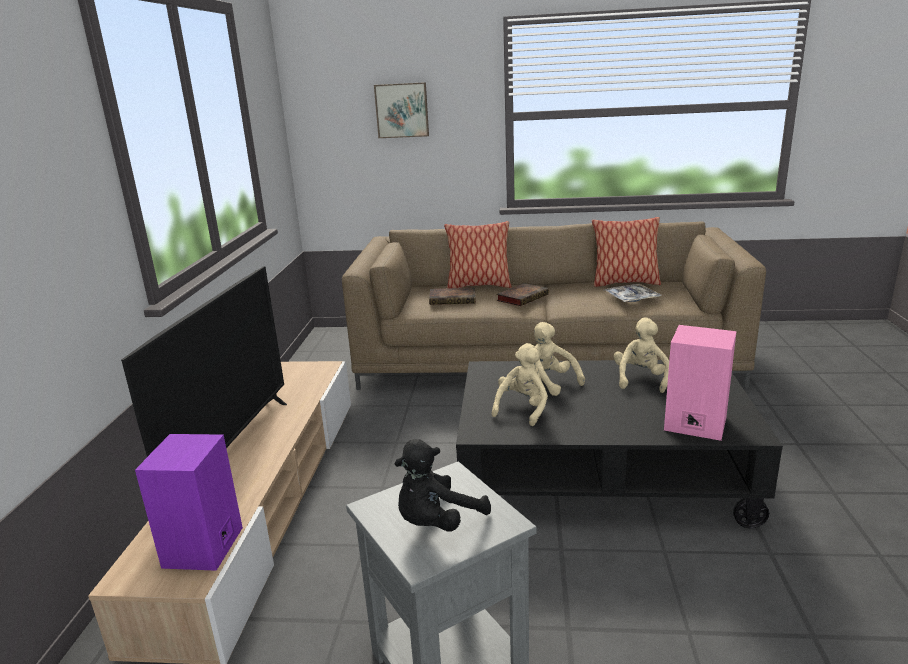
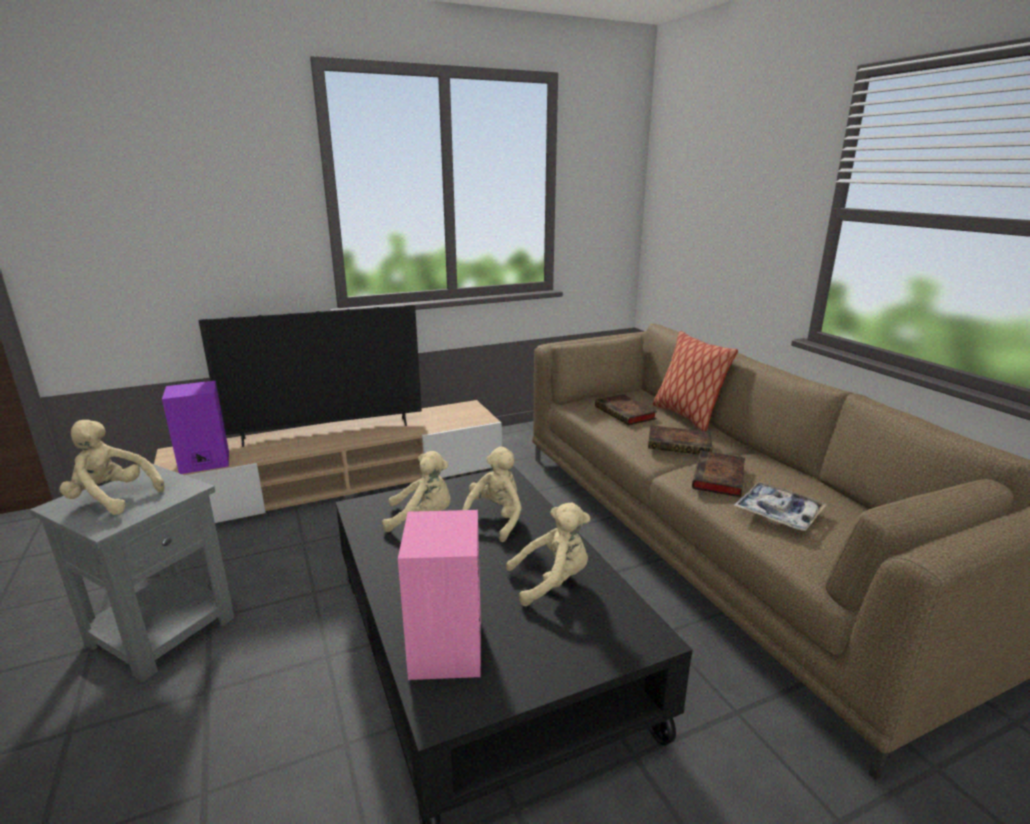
camera: 60 degrees right, 0 degrees up
(402, 110) = (729, 192): picture -> none
(437, 522) = (112, 499): black plush toy -> beige plush toy
(580, 300) = (719, 478): none -> book
(625, 283) = (840, 498): pillow -> none

